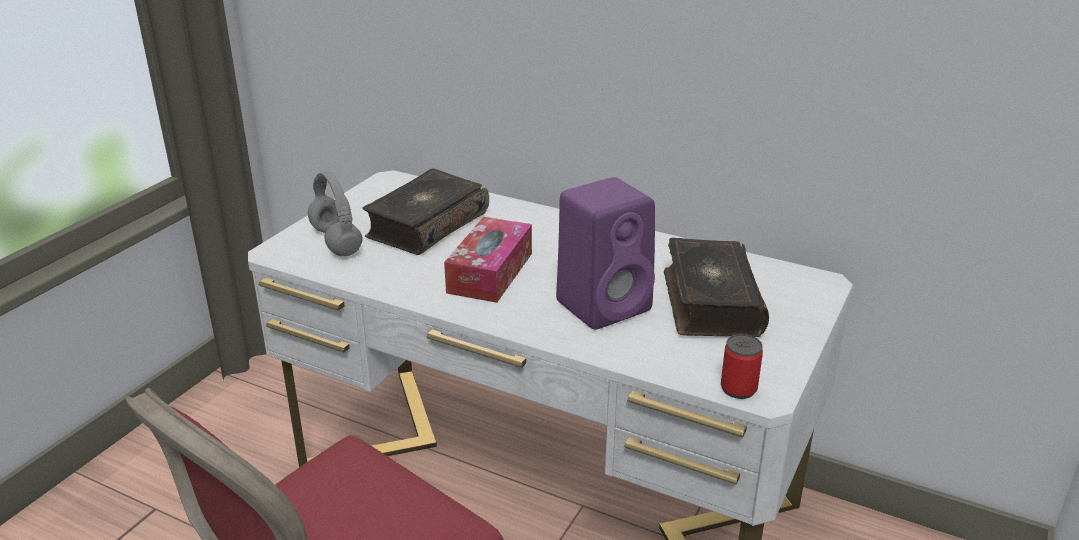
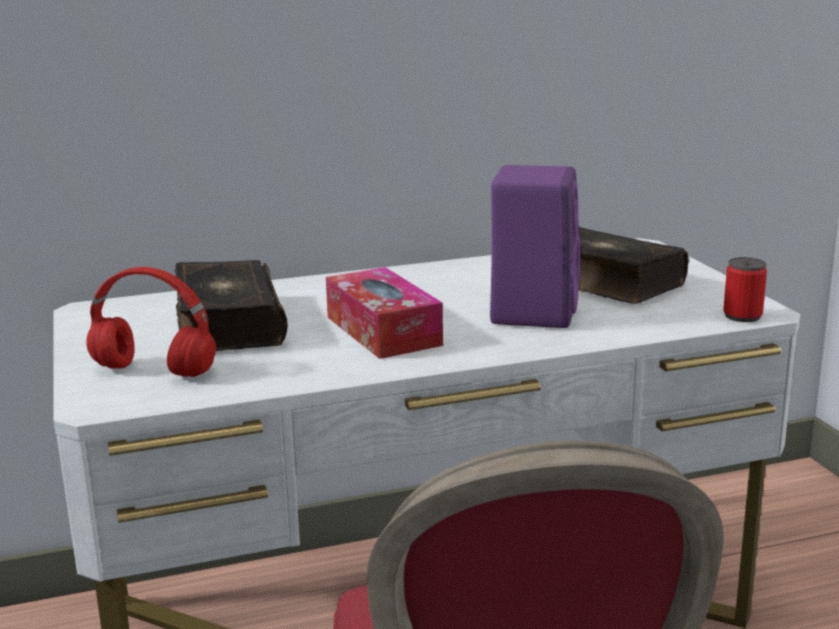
camera: 45 degrees left, 10 degrees down
(335, 241) = (151, 371): grey headphones -> red headphones

